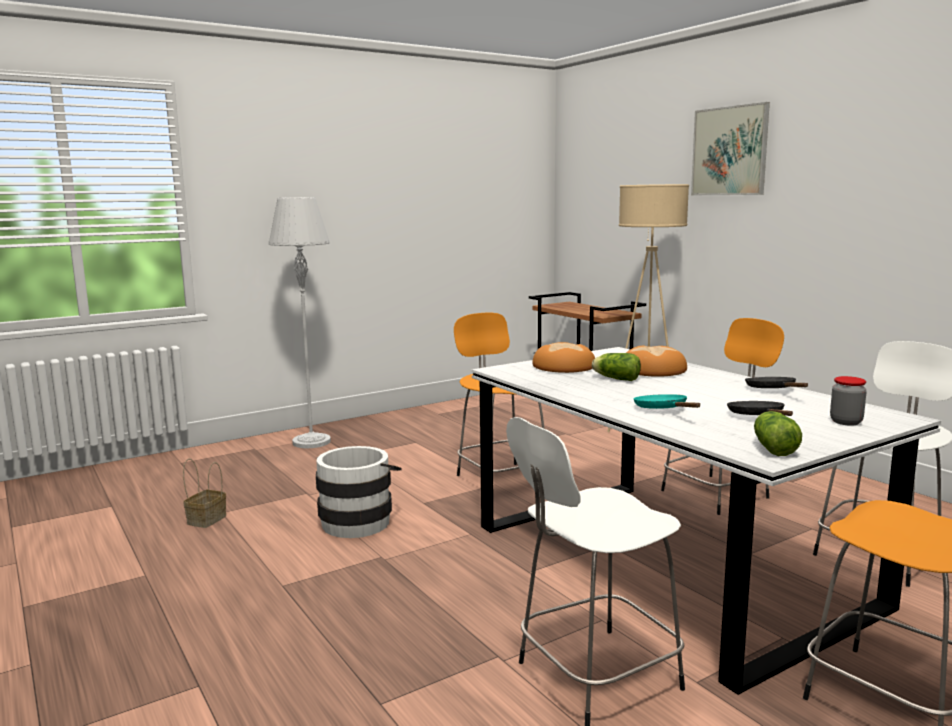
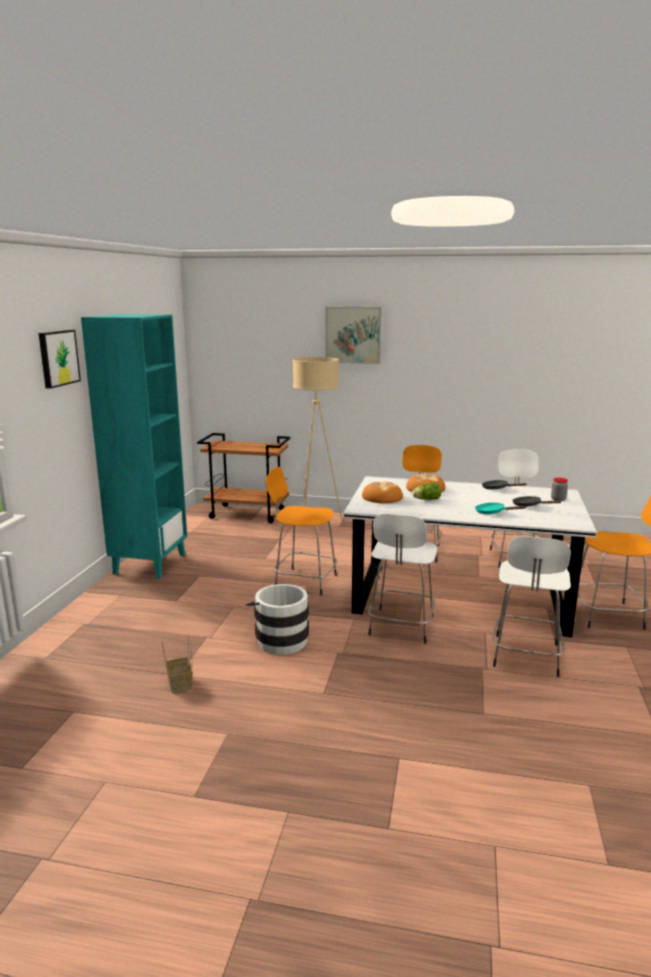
camera: 45 degrees left, 5 degrees up
(292, 163) = (58, 358): none -> picture
(311, 442) = (120, 602): grey floor lamp -> none
(398, 420) = (149, 564): none -> turquoise bookcase
(504, 563) = (401, 627): none -> white stool
(773, 448) = (570, 520): lettuce -> none

